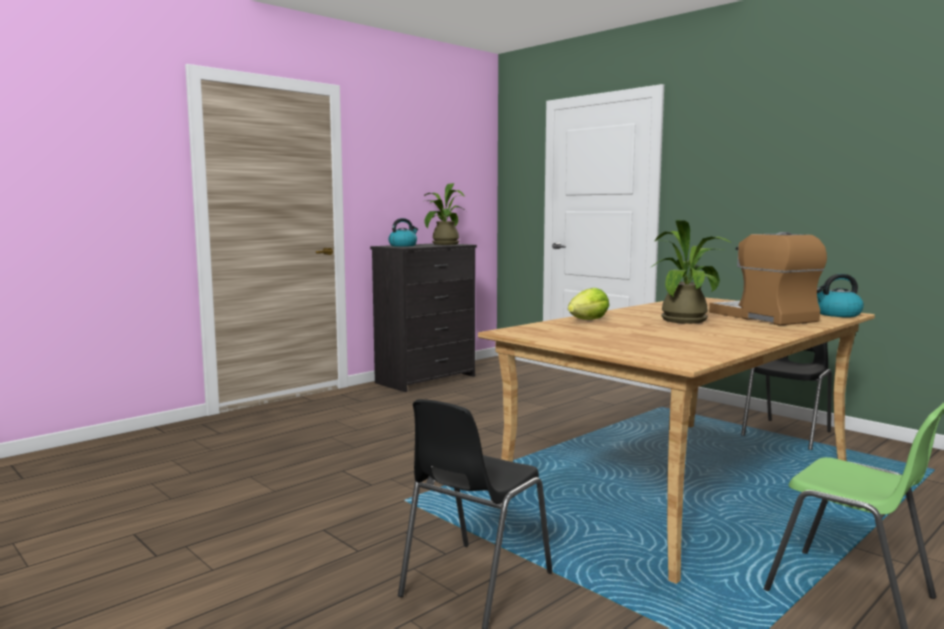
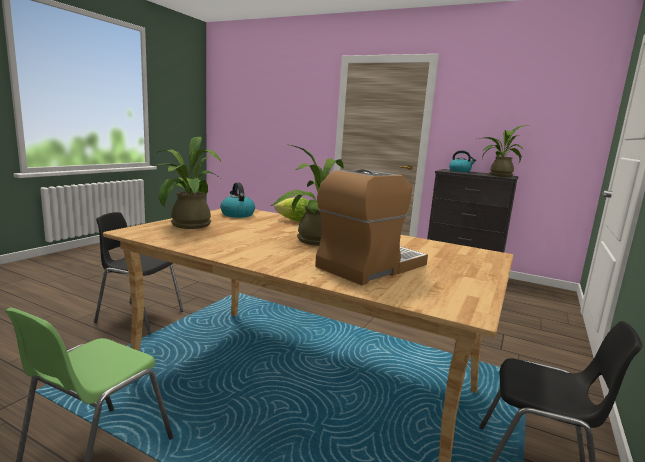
camera: 70 degrees right, 5 degrees up
(637, 346) = (187, 226): none -> potted plant
(837, 314) = (444, 303): kettle -> kettle (237, 214)

